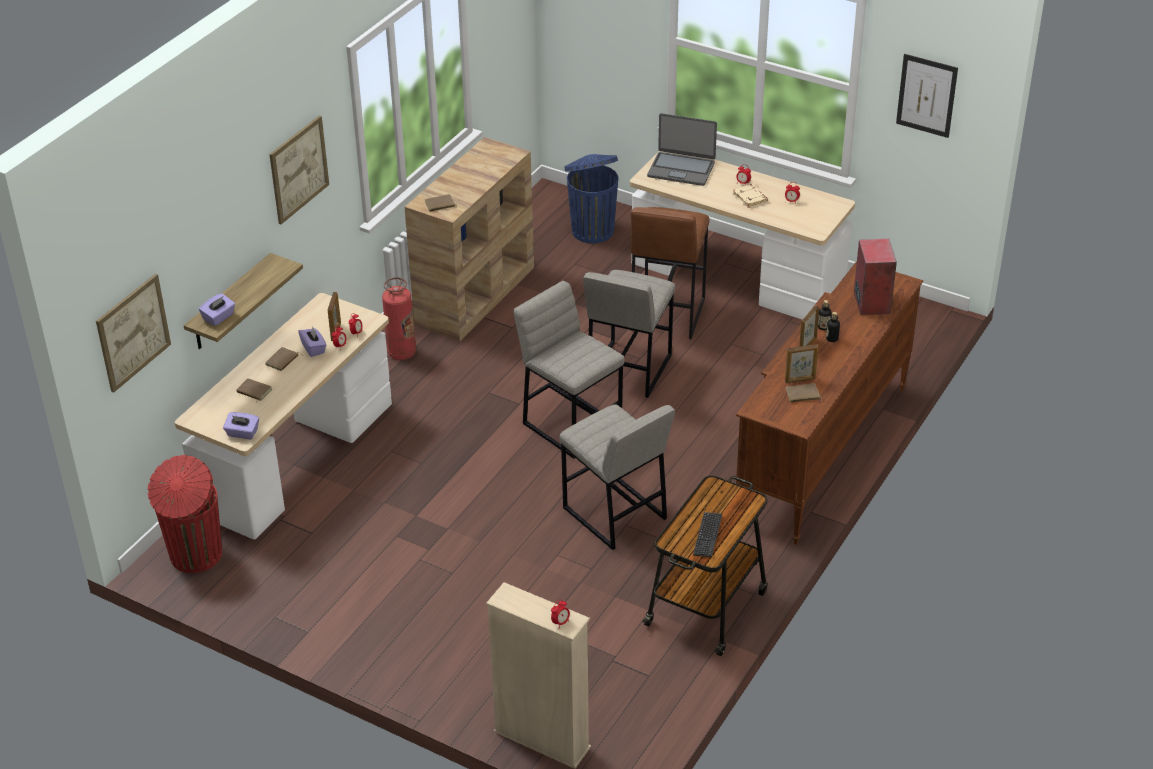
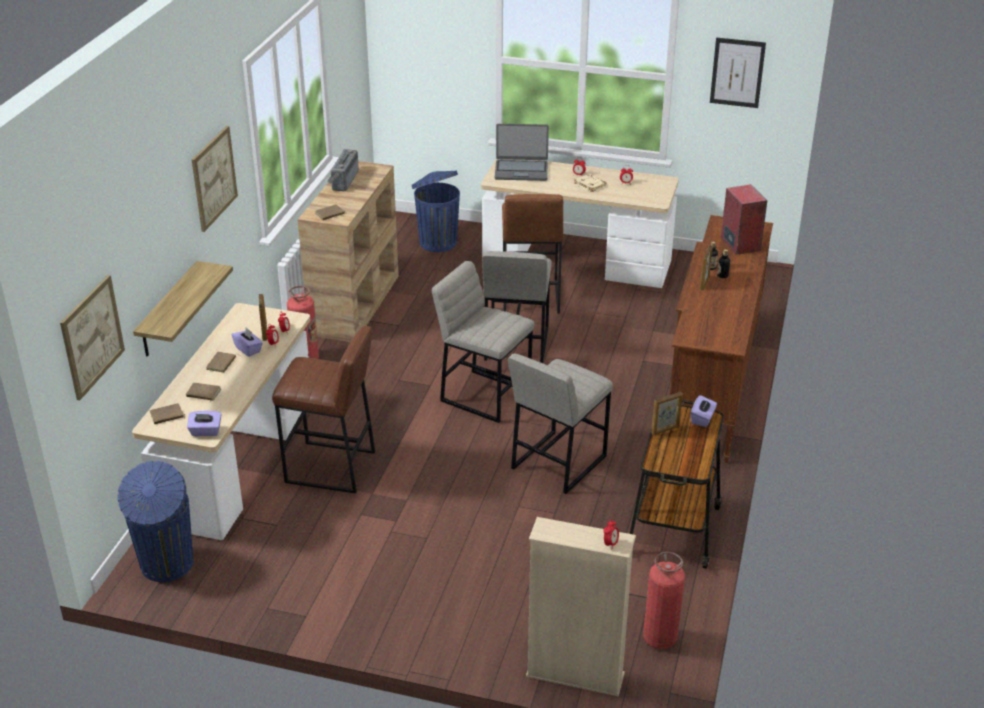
camera: 15 degrees left, 5 degrees down
(195, 556) = (166, 565): red trash can -> blue trash can
(219, 317) = (167, 320): purple tissue box -> purple tissue box (702, 419)
(386, 480) = (332, 467): none -> brown stool
(469, 163) = (342, 180): none -> radio
(616, 514) = (557, 463): grey chair -> grey chair turned 90 degrees clockwise
(641, 719) = (660, 638): none -> fire extinguisher
(707, 535) = (686, 453): keyboard -> none
(800, 380) = (713, 310): picture frame -> picture frame (665, 430)
(802, 395) = (721, 322): brown book -> brown book (167, 416)

